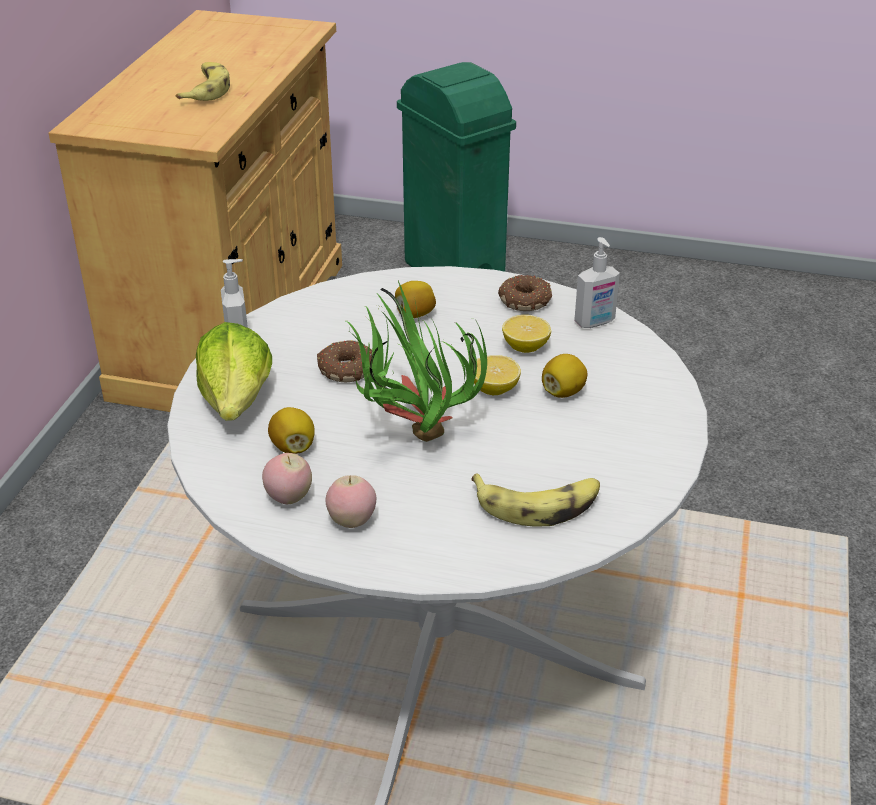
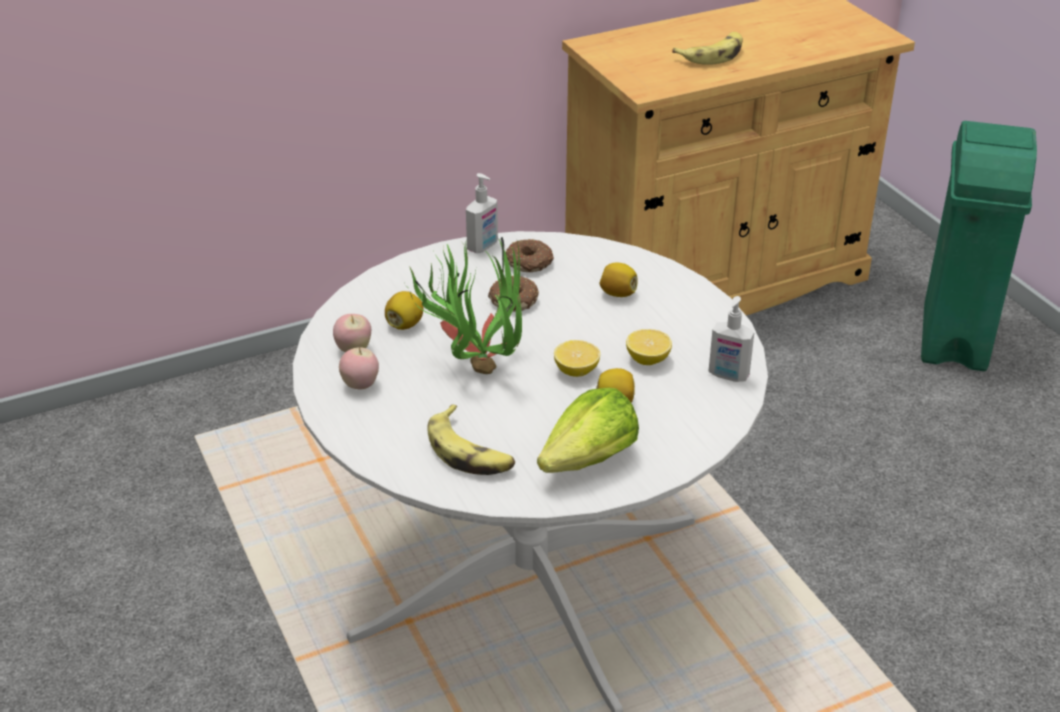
camera: 50 degrees right, 0 degrees up
(237, 400) = (424, 278): lettuce -> lettuce (589, 460)
(526, 300) = (709, 331): donut -> donut (530, 263)

